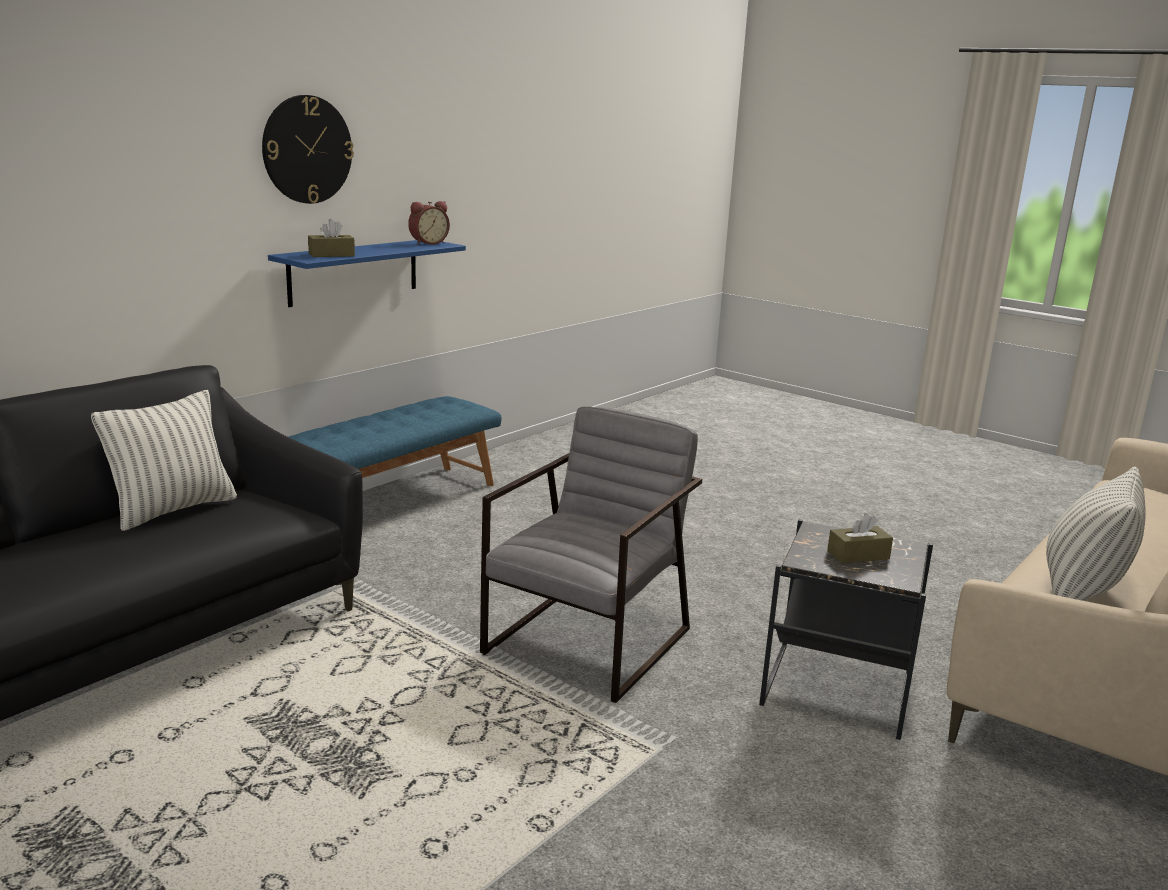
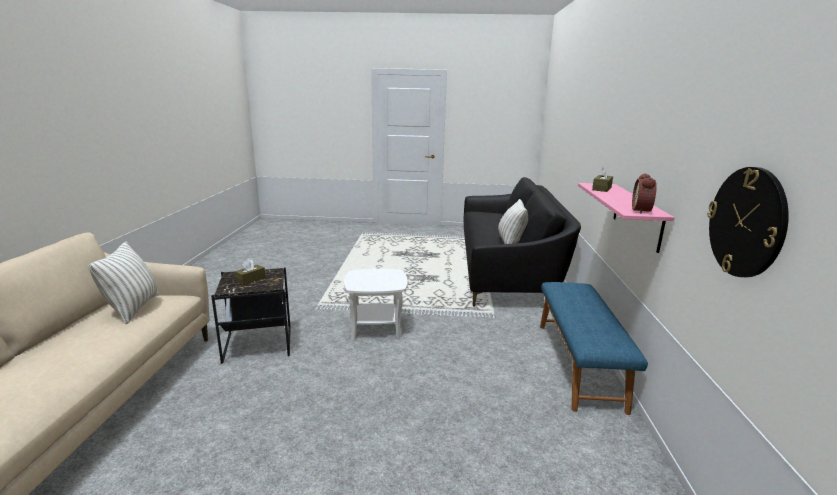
camera: 145 degrees right, 0 degrees up
(307, 149) = (638, 125): wall clock -> wall clock (746, 222)
(354, 271) = (637, 216): blue shelf -> pink shelf
(589, 641) = (376, 328): grey armchair -> white side table

